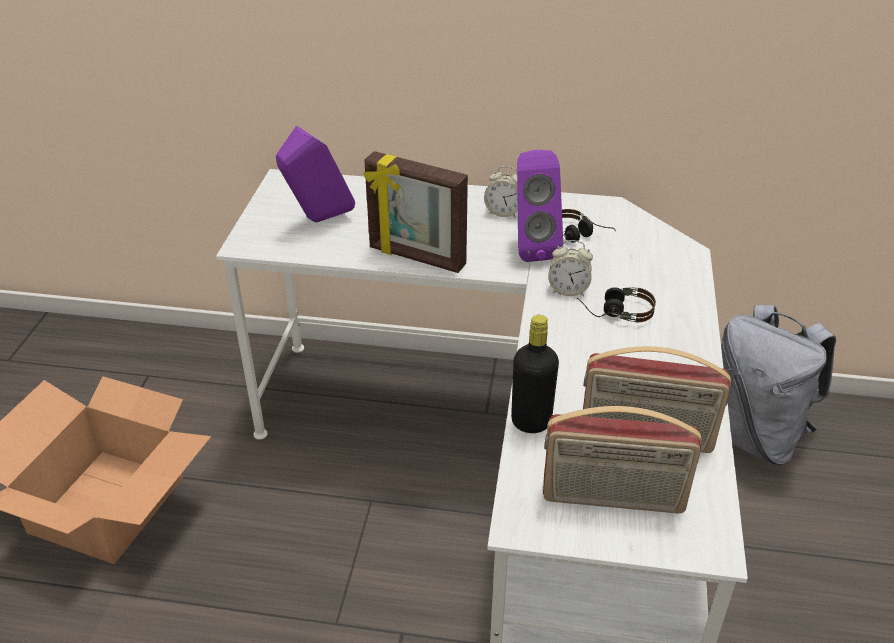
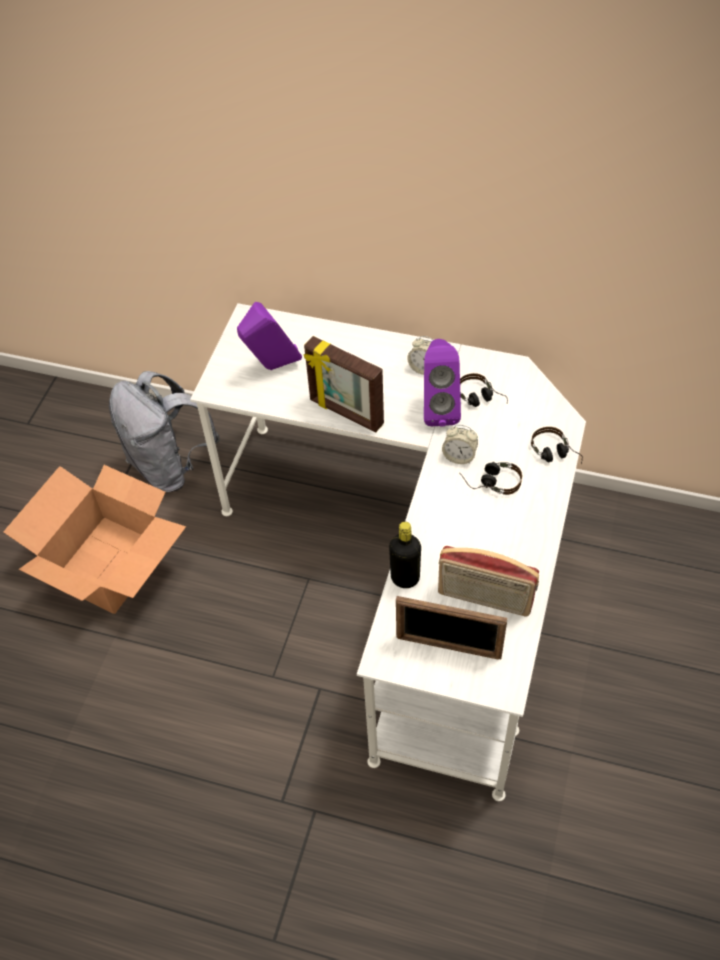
camera: 10 degrees right, 15 degrees up
(613, 499) = (448, 647): radio -> picture frame
(686, 282) = (555, 455): none -> headphones
(753, 436) = (630, 547): grey backpack -> grey backpack (170, 466)

